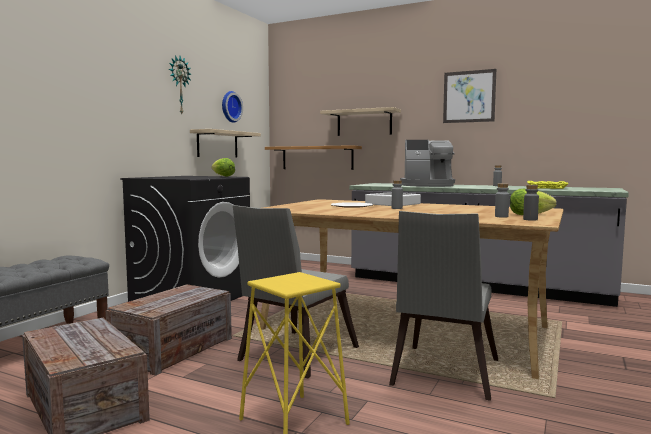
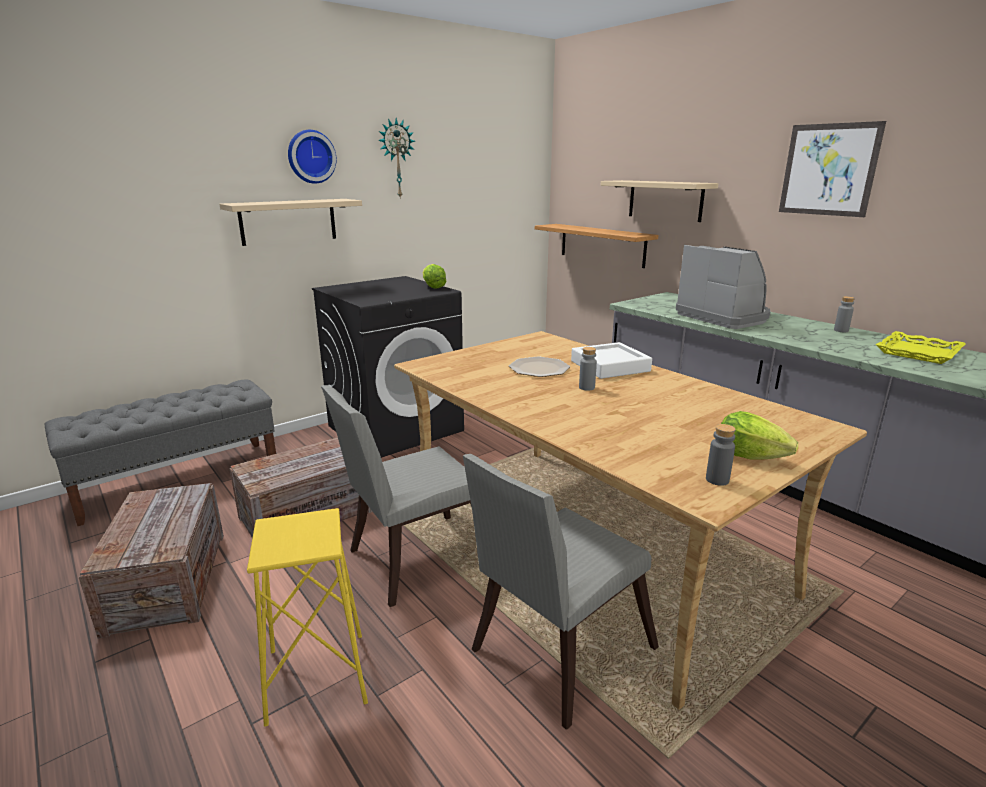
camera: 25 degrees right, 15 degrees up
(217, 144) = (459, 229): beige shelf -> beige shelf (288, 221)
(230, 107) = (481, 176): wall clock -> wall clock (310, 157)
(428, 185) = (723, 317): coffee machine -> coffee machine turned 150 degrees counterclockwise
(501, 216) = (689, 455): grey bottle -> none

